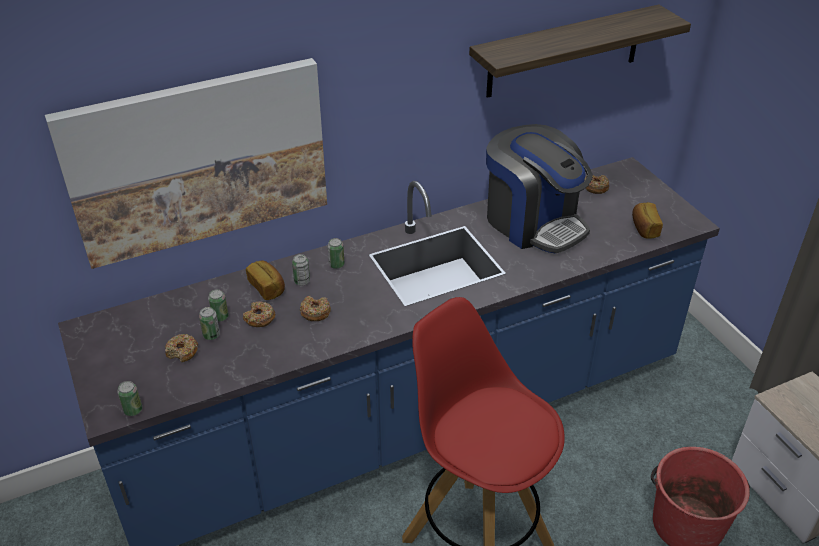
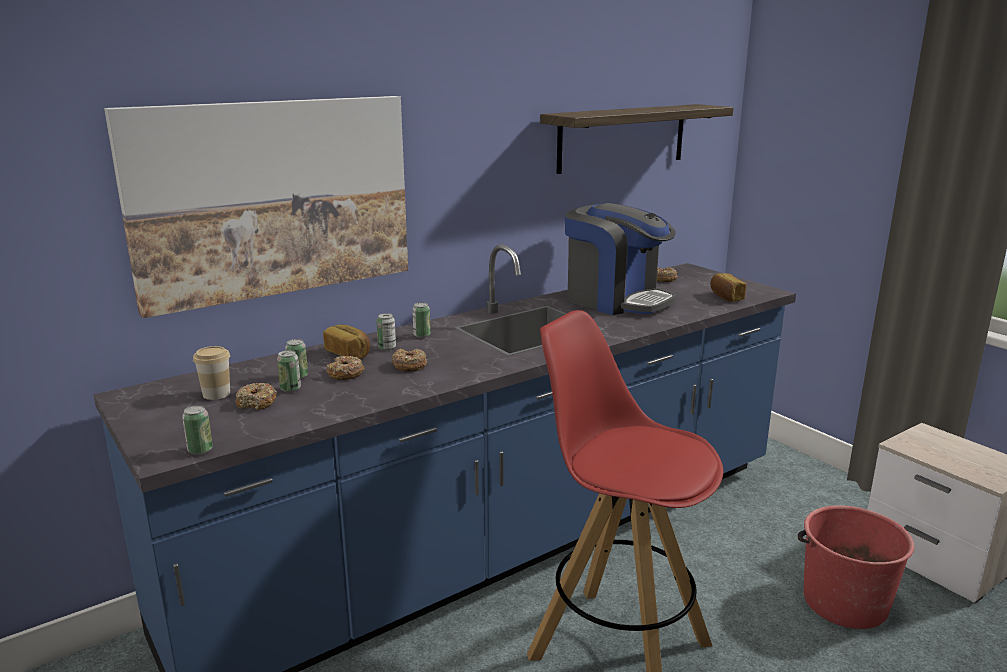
camera: 10 degrees left, 20 degrees down
(152, 335) = (216, 394): none -> cup

